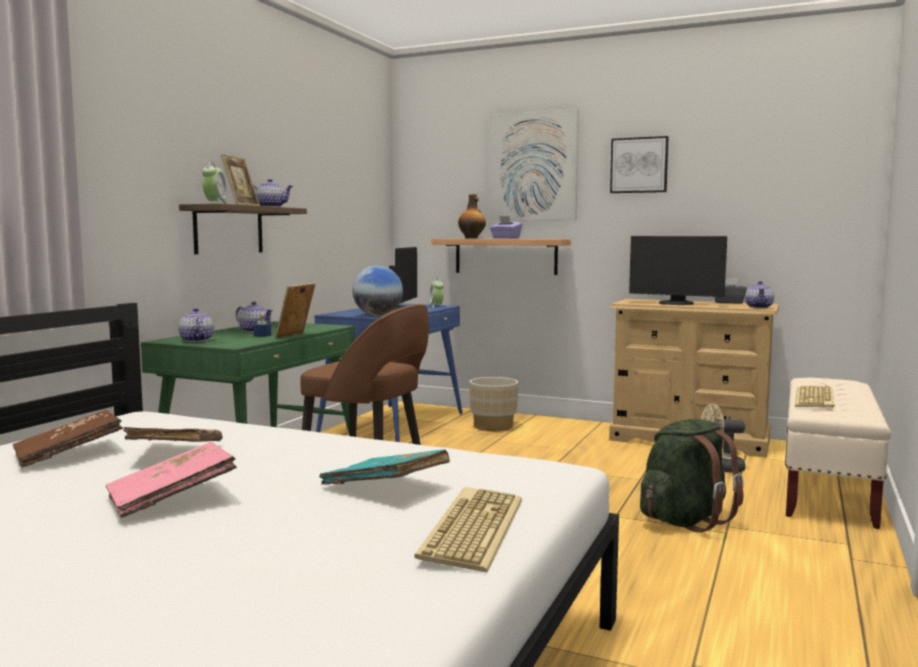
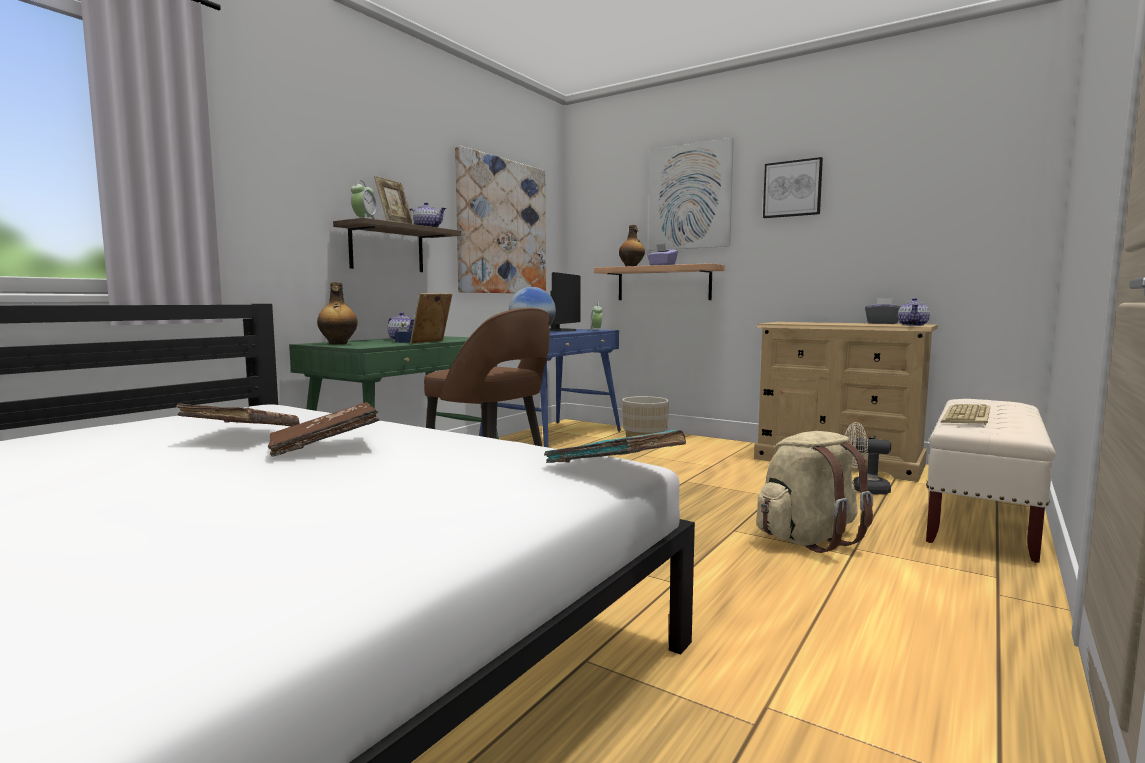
camera: 10 degrees right, 0 degrees up
(68, 455) = (151, 433): brown book -> brown book (325, 447)
(171, 498) = (180, 472): pink book -> none
(196, 340) = (338, 344): teapot -> bottle
(335, 196) = (502, 227): none -> picture
(385, 488) = (410, 474): turquoise book -> turquoise book (614, 469)
(471, 528) = (454, 520): keyboard -> none
(675, 304) = (824, 323): monitor -> none
(685, 520) = (808, 539): green backpack -> beige backpack

